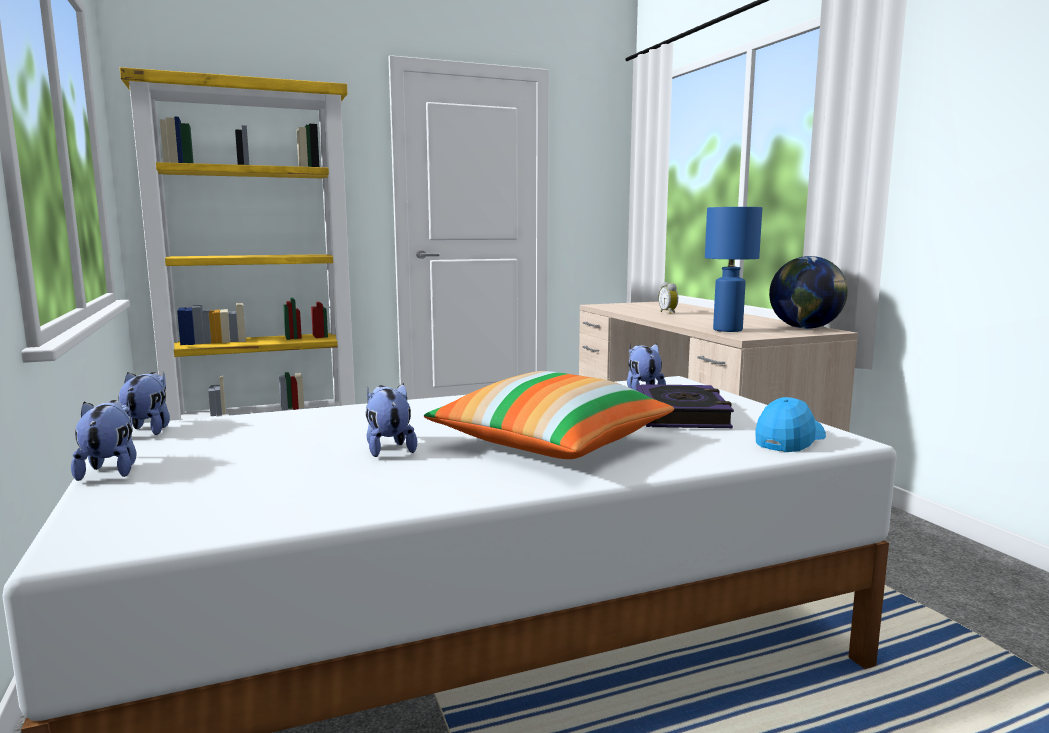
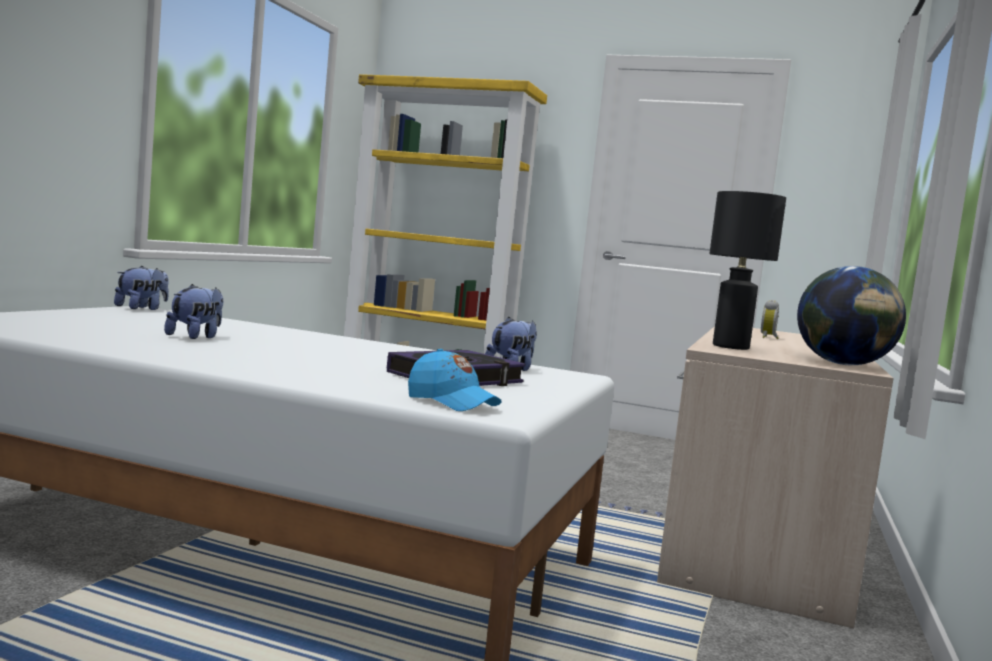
camera: 40 degrees right, 5 degrees down
(110, 470) = (59, 311): plush toy -> none
(551, 444) = (282, 359): pillow -> none
(728, 330) = (731, 347): blue table lamp -> black table lamp
(789, 440) = (451, 403): blue cap -> blue cap turned 45 degrees clockwise

